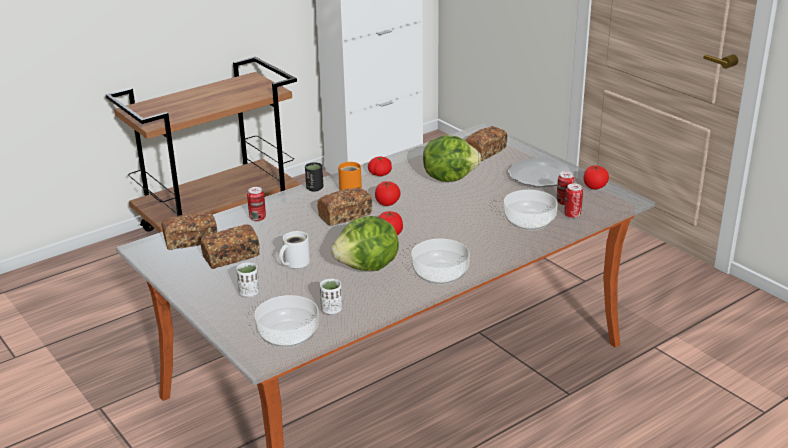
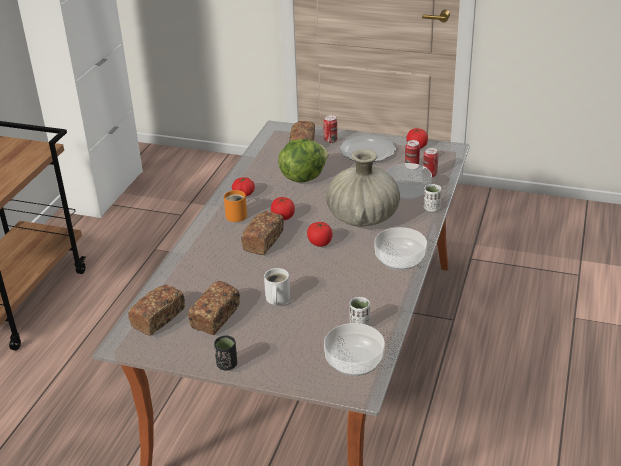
camera: 35 degrees left, 5 degrees up
(249, 293) = (275, 341): white cup -> white cup (431, 208)
(257, 218) = (191, 273): can -> can (330, 140)
(314, 188) = (205, 227): black cup -> black cup (227, 365)
(368, 267) = (340, 277): lettuce -> none
(455, 228) = (363, 218): none -> beige vase

